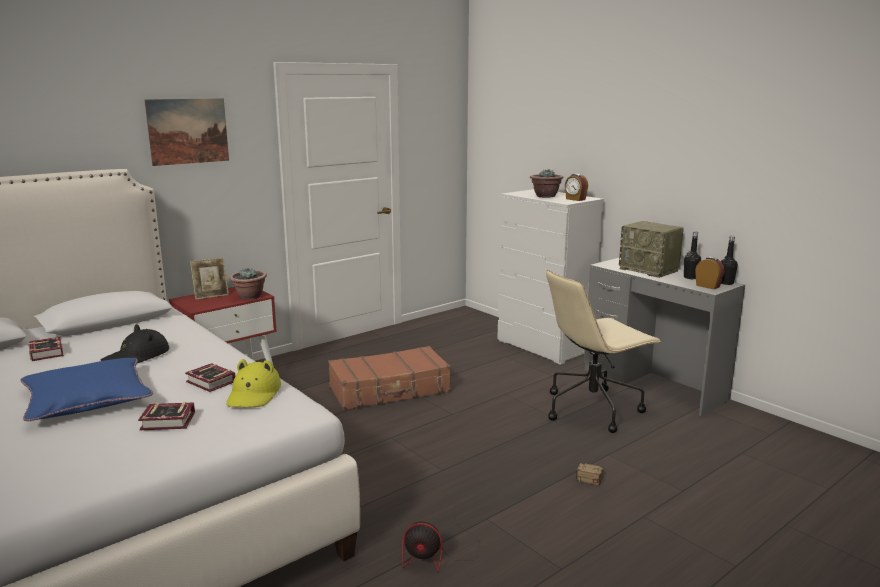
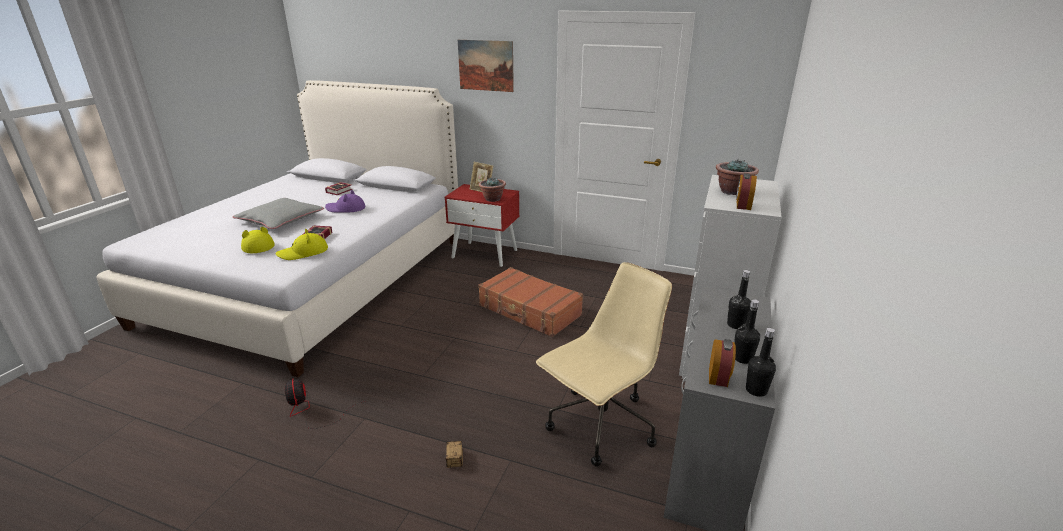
camera: 60 degrees right, 10 degrees up
(87, 399) = (281, 219): blue pillow -> grey pillow
(137, 356) = (346, 209): black hat -> purple hat
(170, 422) = (257, 246): book -> yellow hat
(593, 408) = (600, 426): beige office chair -> beige office chair turned 105 degrees clockwise
(650, 270) = (736, 325): radio -> black bottle

